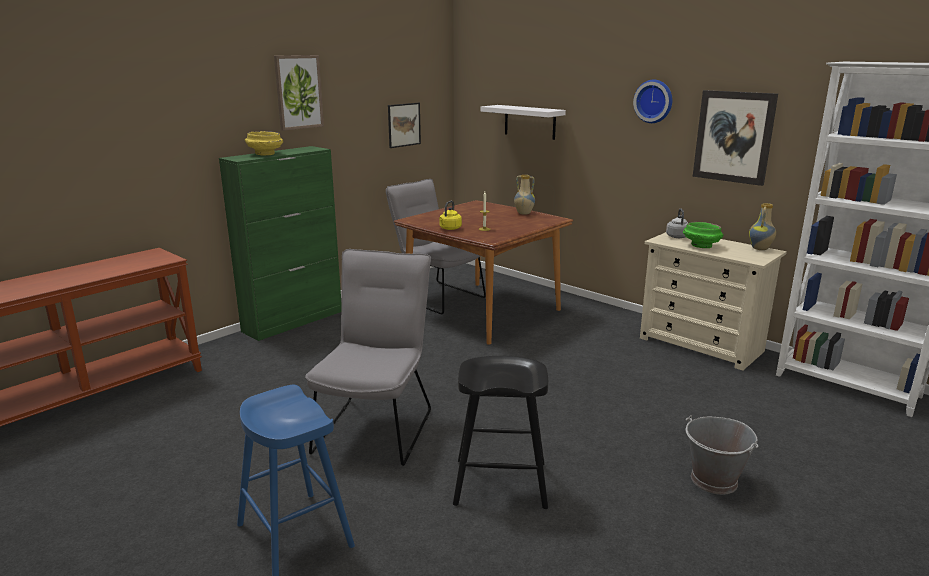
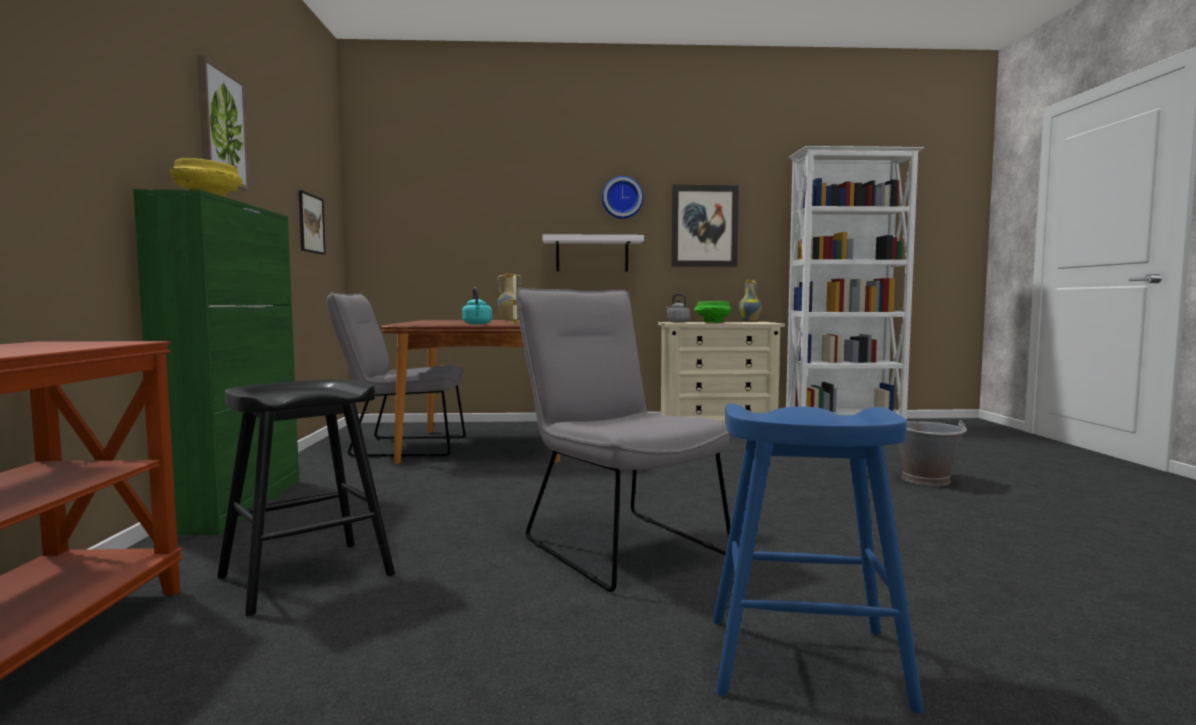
camera: 45 degrees left, 15 degrees down
(449, 229) = (477, 324): yellow kettle -> turquoise kettle
(500, 483) = (833, 533): black stool -> black stool (306, 576)
(529, 122) = (468, 229): white shelf -> white shelf (592, 254)

